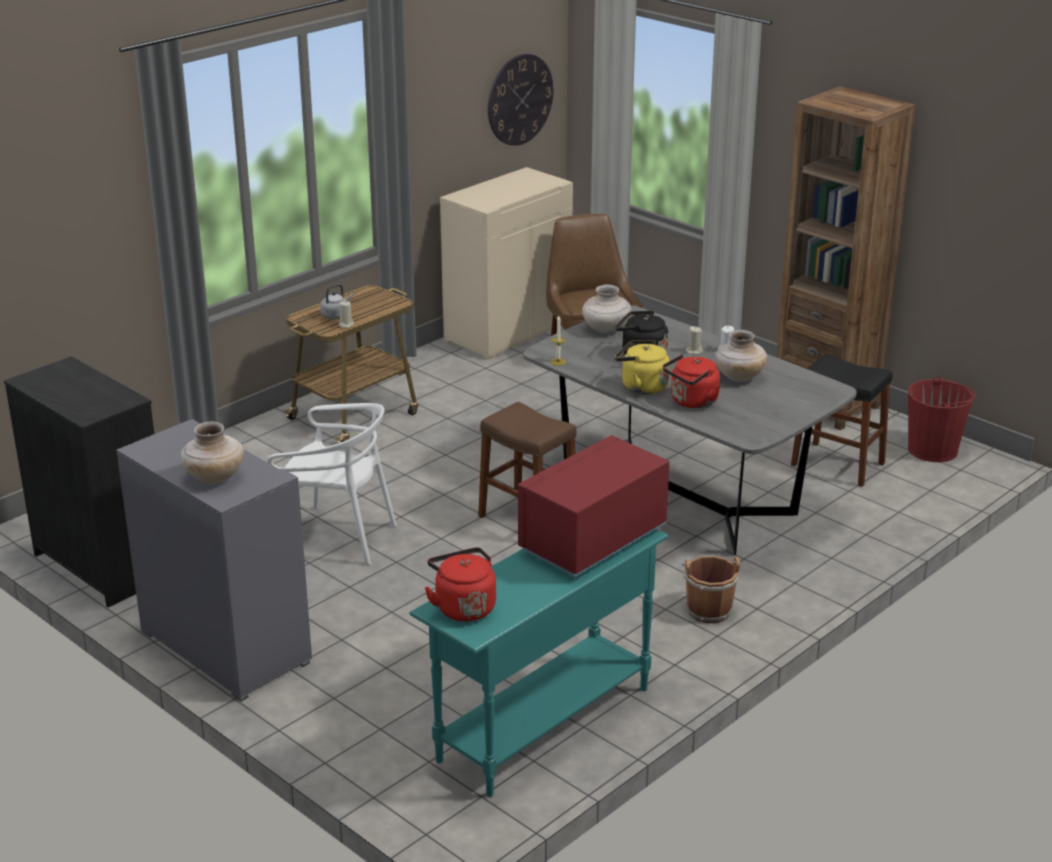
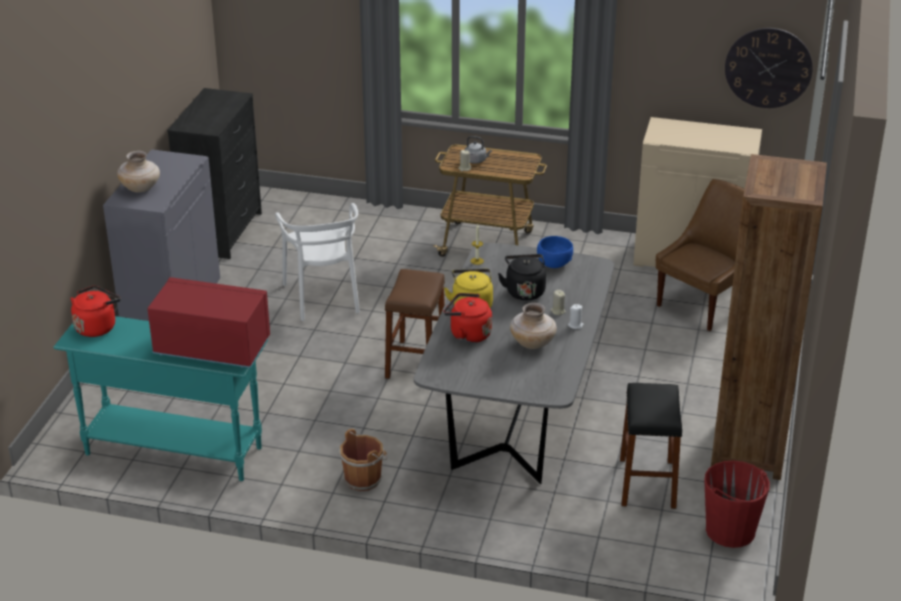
camera: 60 degrees right, 5 degrees up
(606, 330) = (554, 264): beige vase -> blue bowl

